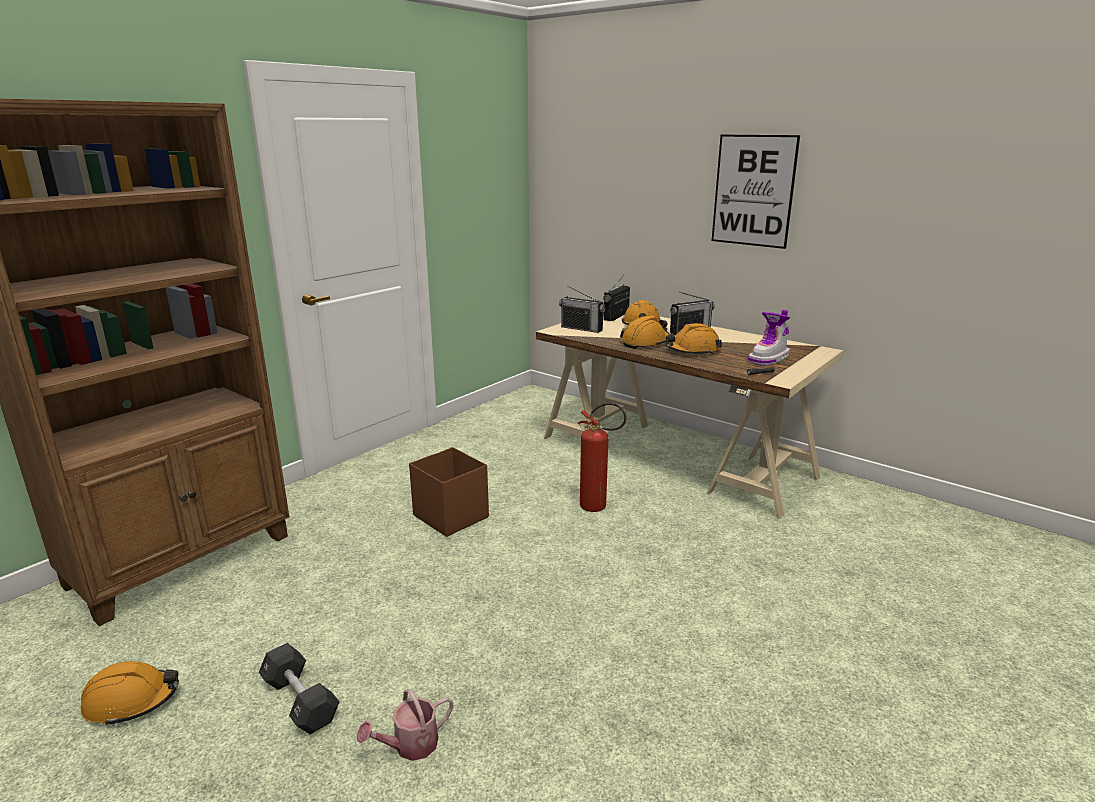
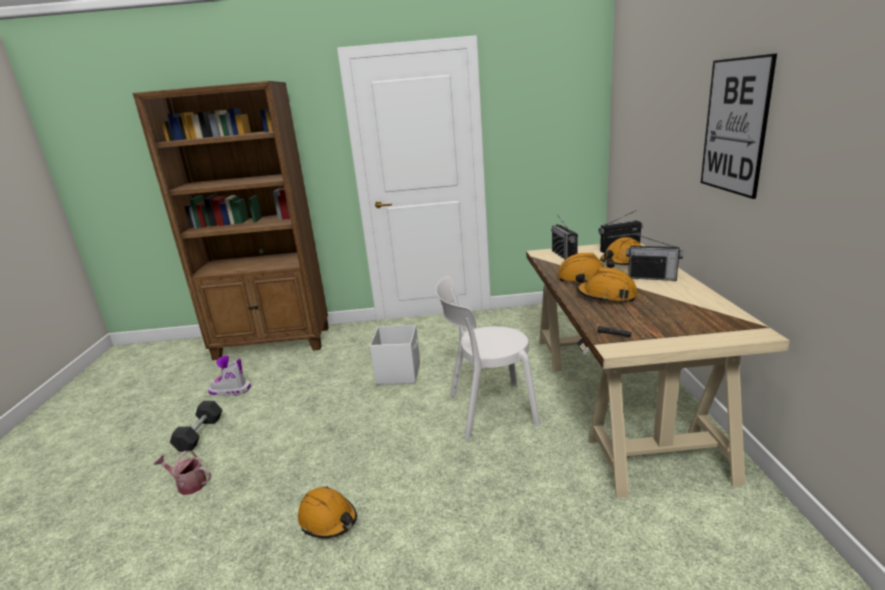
camera: 50 degrees right, 0 degrees up
(132, 701) = (172, 398): orange hard hat -> orange hard hat (328, 520)
(450, 516) = (399, 373): brown storage box -> white storage box
(599, 508) = (487, 410): fire extinguisher -> white chair
(769, 359) = (663, 324): boot -> boot (230, 391)

